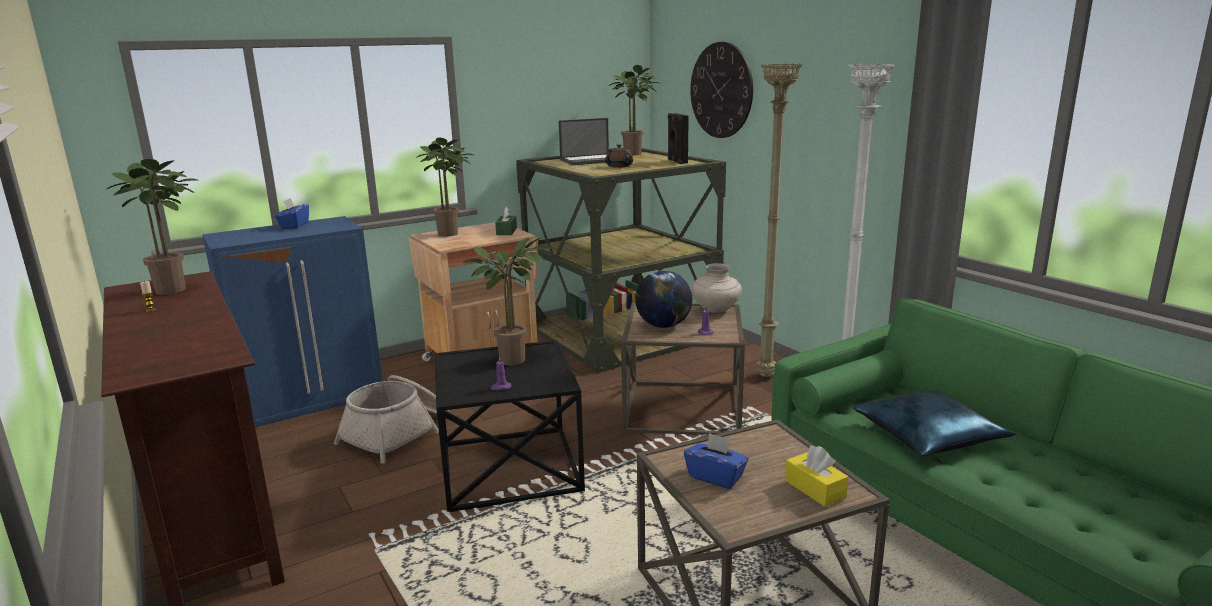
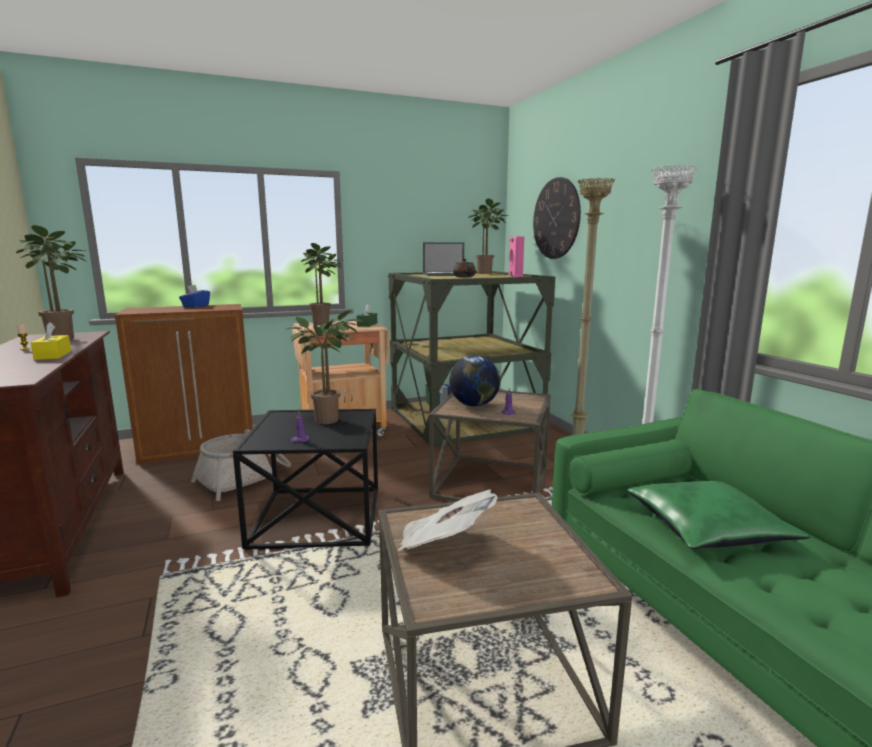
camera: 10 degrees right, 5 degrees down
(311, 398) = (199, 445): blue cabinet -> brown cabinet
(676, 161) = (514, 276): black speaker -> pink speaker
(715, 477) = (444, 543): blue tissue box -> newspaper
(716, 309) = (527, 396): beige vase -> none
(815, 489) = (546, 570): yellow tissue box -> yellow tissue box (53, 355)
(928, 435) = (707, 528): blue pillow -> green pillow

